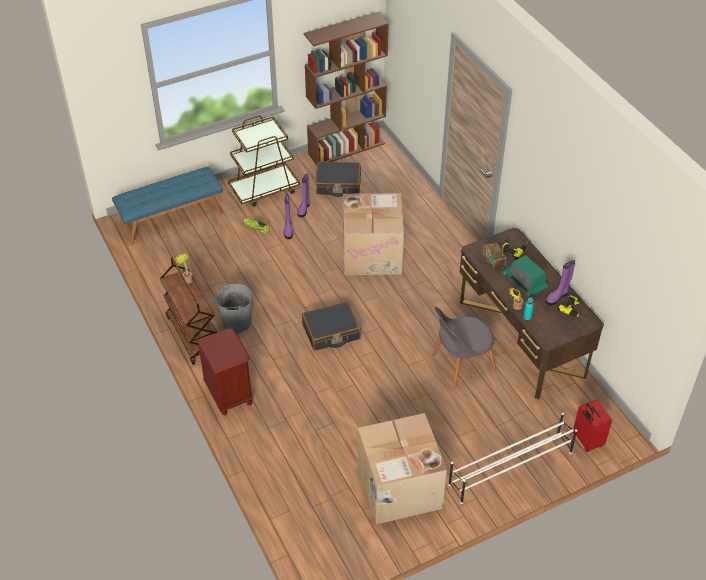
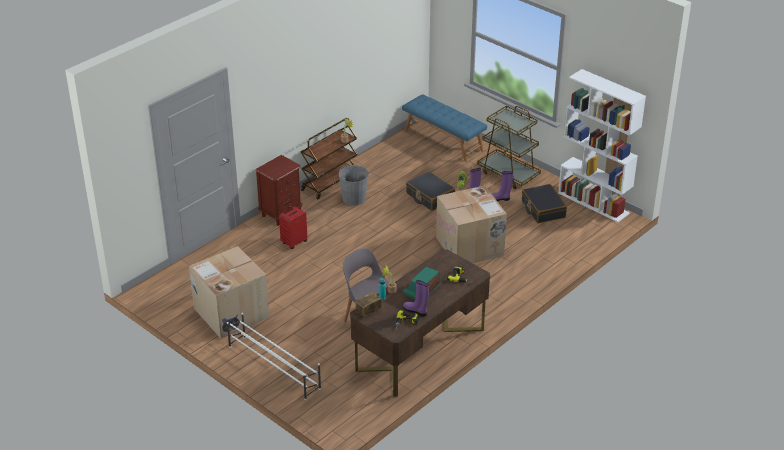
camera: 70 degrees right, 10 degrees down
(331, 332) = (369, 245): black suitcase -> black suitcase (430, 197)
(347, 148) = (594, 203): brown bookcase -> white bookcase
(493, 263) = (436, 269): radio -> radio (368, 311)
(586, 440) = (322, 407): red suitcase -> red suitcase (294, 242)

